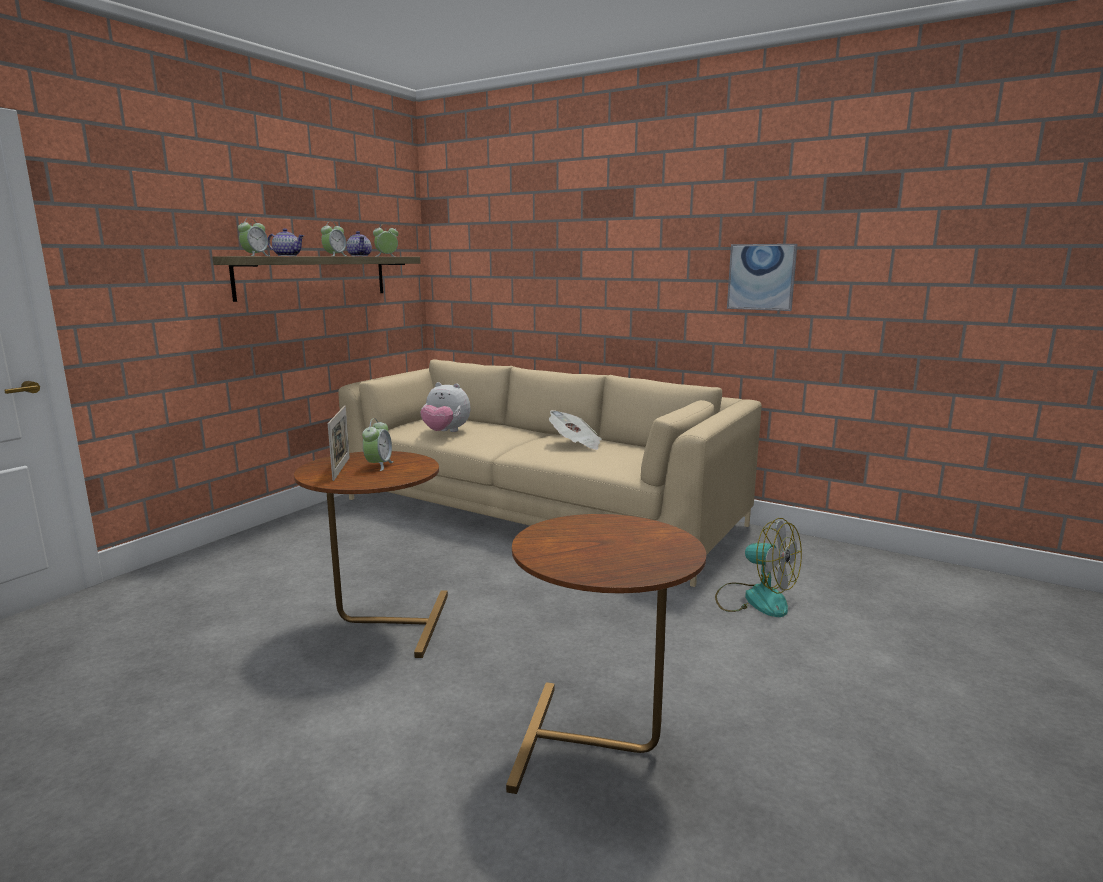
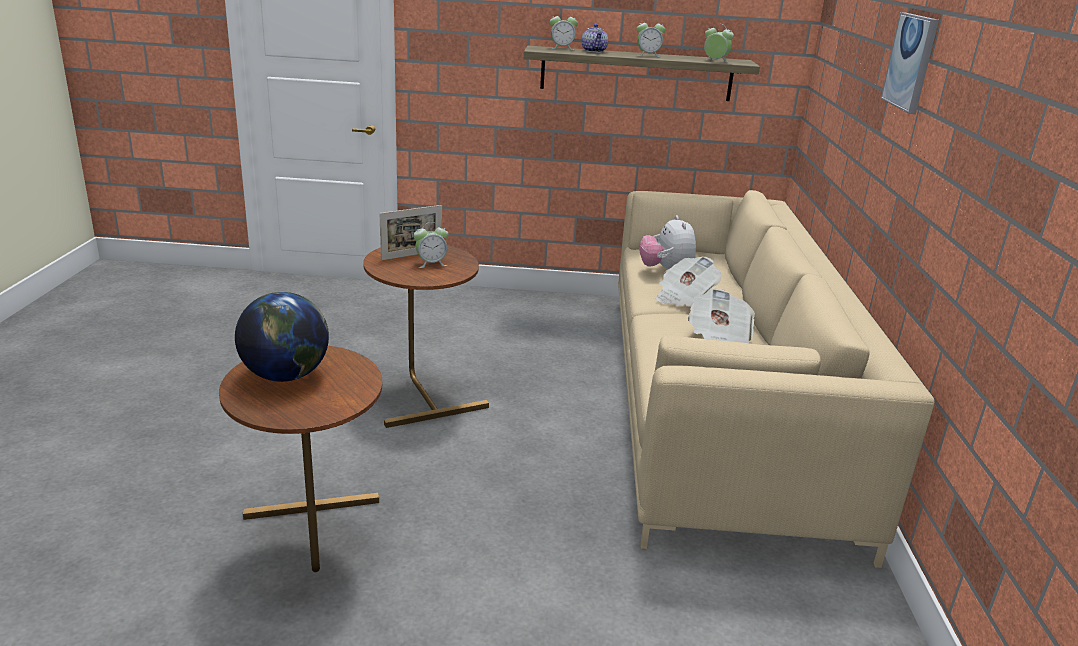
camera: 60 degrees right, 10 degrees up
(360, 256) = (684, 58): teapot -> none
(496, 438) = (684, 297): none -> newspaper
(585, 550) = (286, 375): none -> globe
(755, 599) = (654, 602): fan -> none
(761, 277) = (992, 202): picture -> picture (910, 62)

